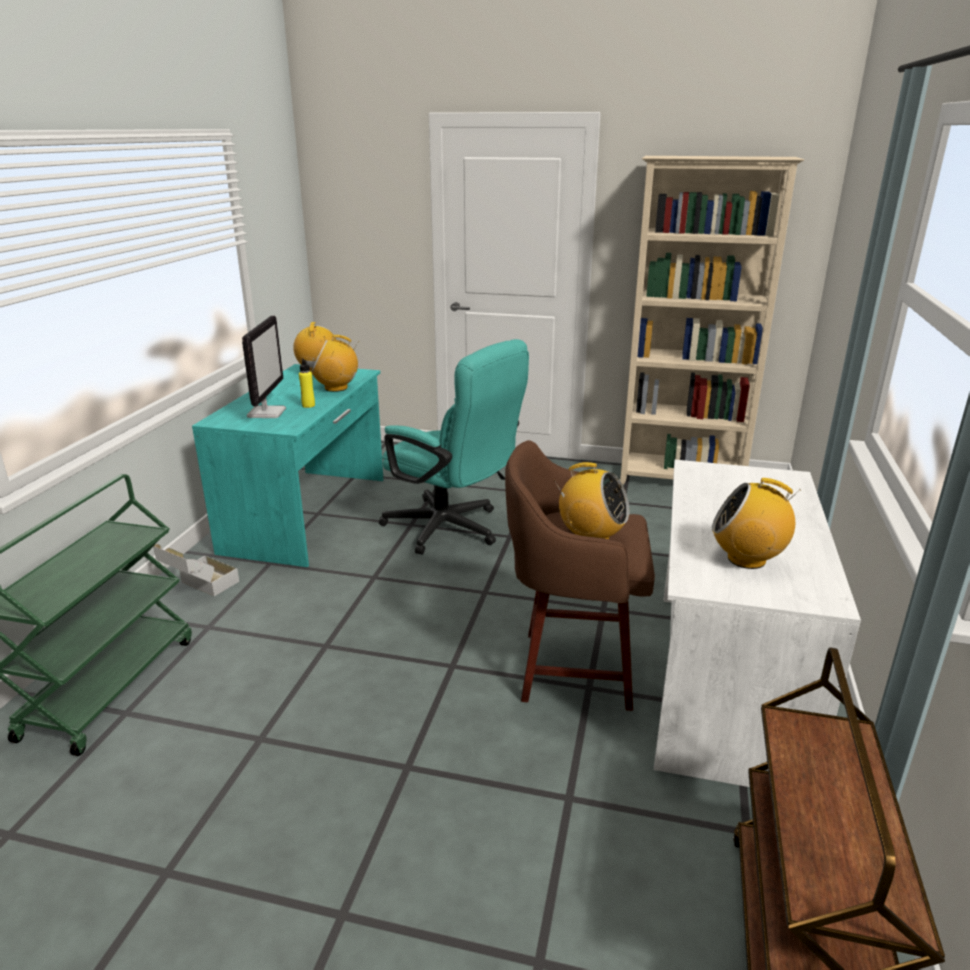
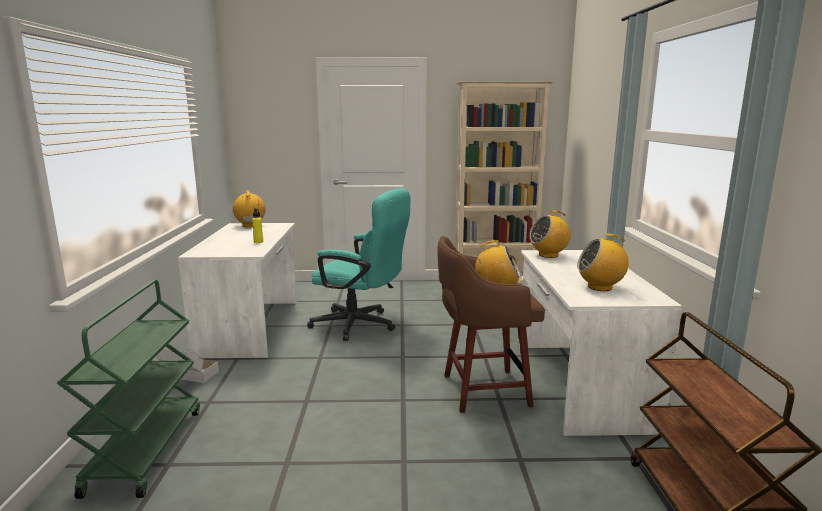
camera: 15 degrees left, 10 degrees down
(266, 412) = (230, 247): monitor -> none
(308, 514) = (251, 327): turquoise desk -> white desk
(336, 388) = (271, 232): radio -> radio (548, 255)

